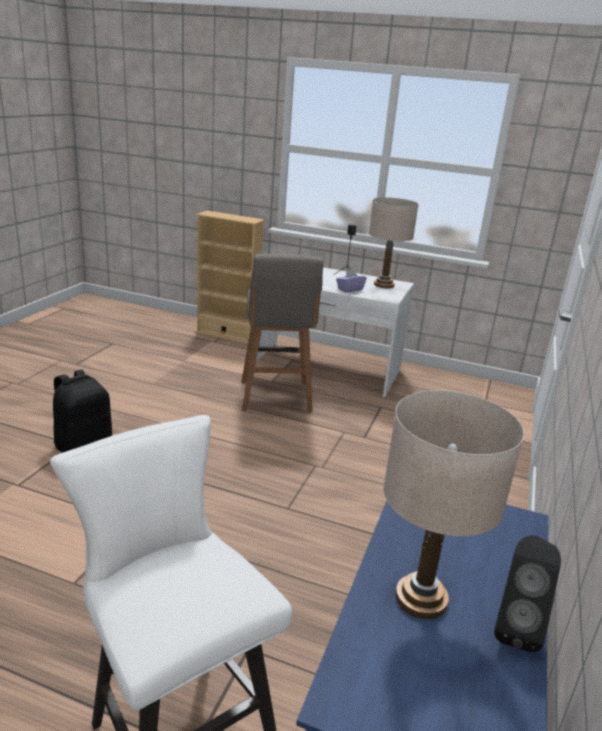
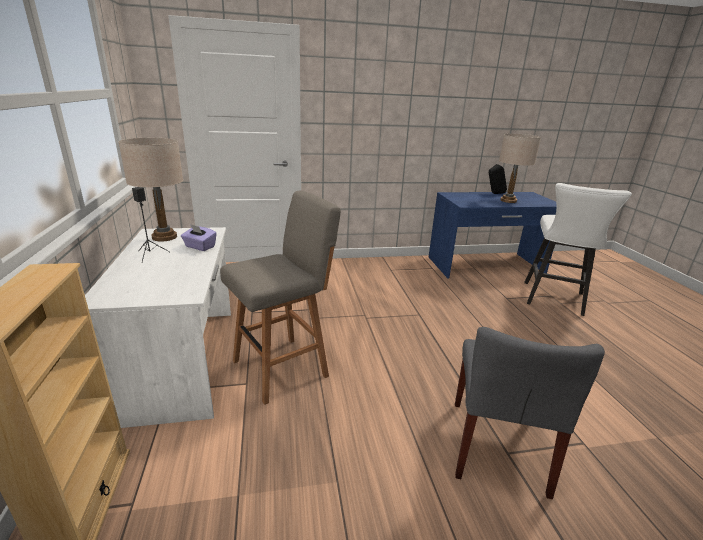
camera: 120 degrees left, 0 degrees up
(83, 444) = (497, 446): black backpack -> grey chair

